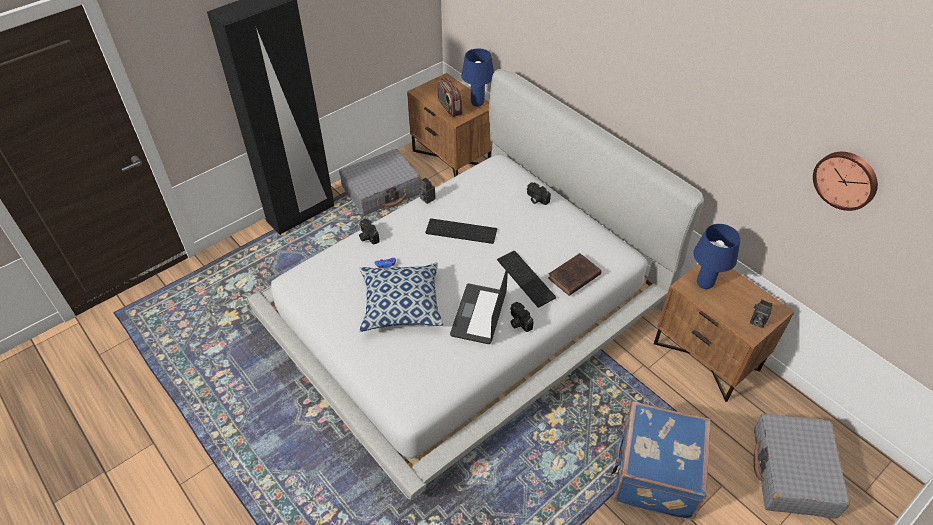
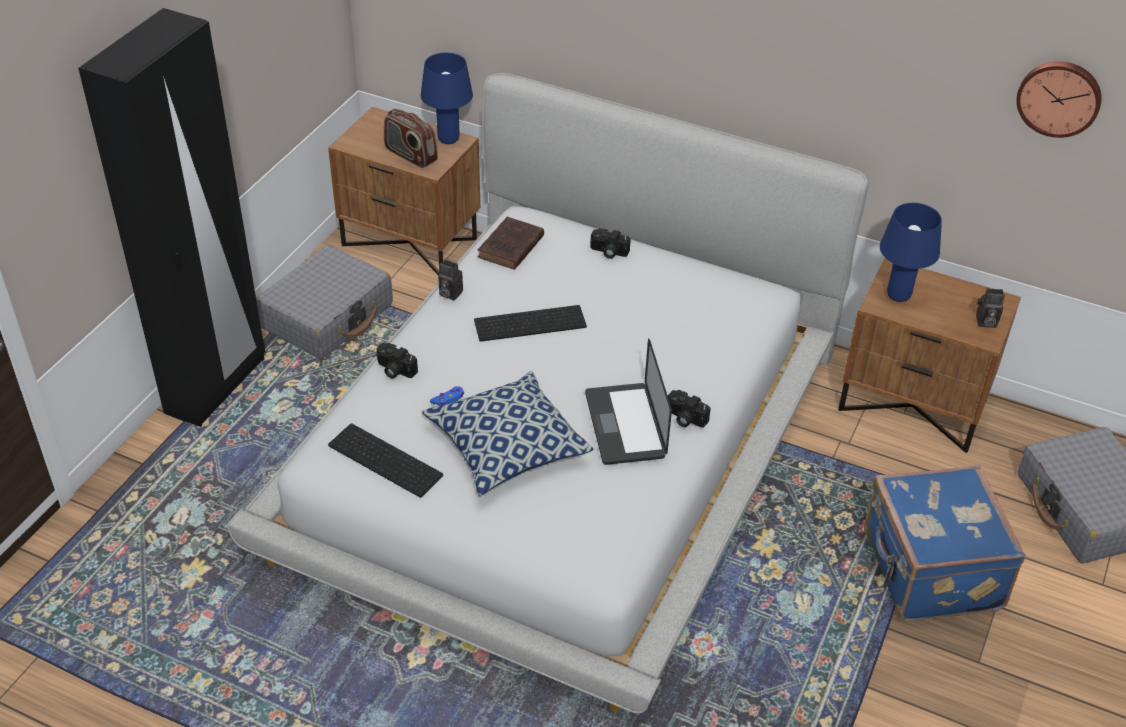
camera: 25 degrees left, 5 degrees down
(527, 278) = (662, 359): keyboard -> keyboard (387, 459)
(573, 277) = (721, 340): brown book -> brown book (510, 248)

